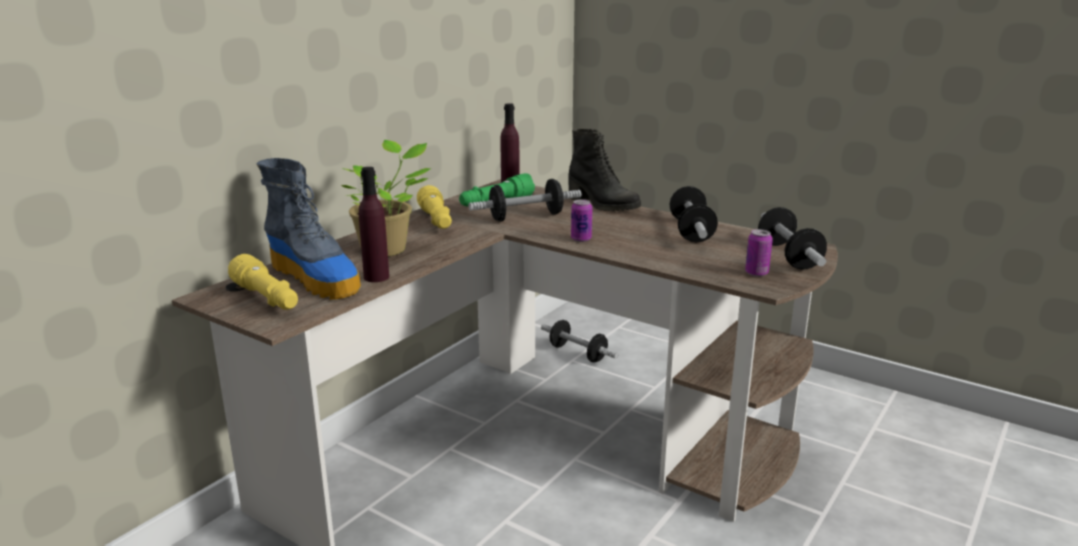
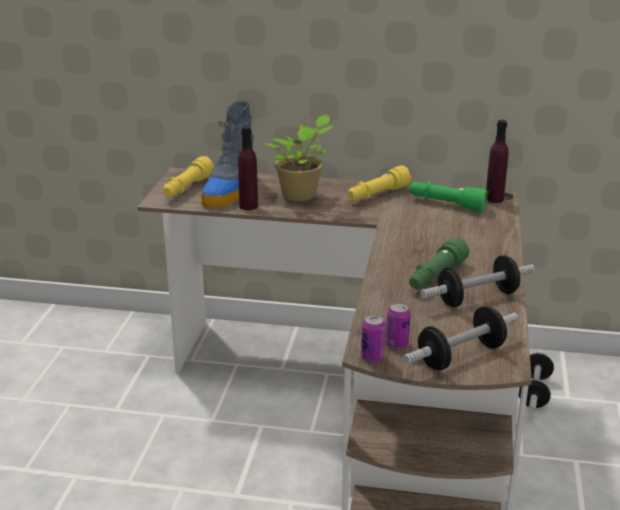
camera: 65 degrees right, 5 degrees up
(526, 217) = (427, 223): dumbbell -> none
(581, 239) = (398, 254): can -> can (372, 357)
(602, 205) = (501, 246): black boot -> none
(639, 236) = (436, 277): none -> green flashlight

